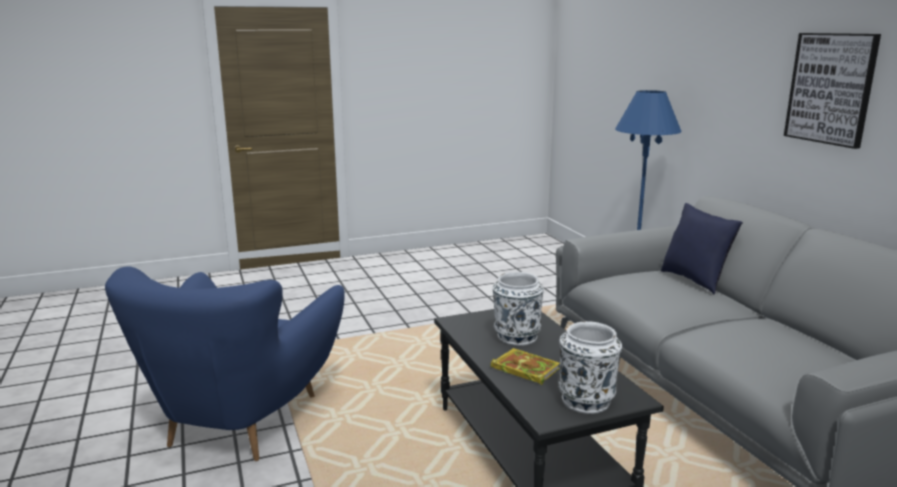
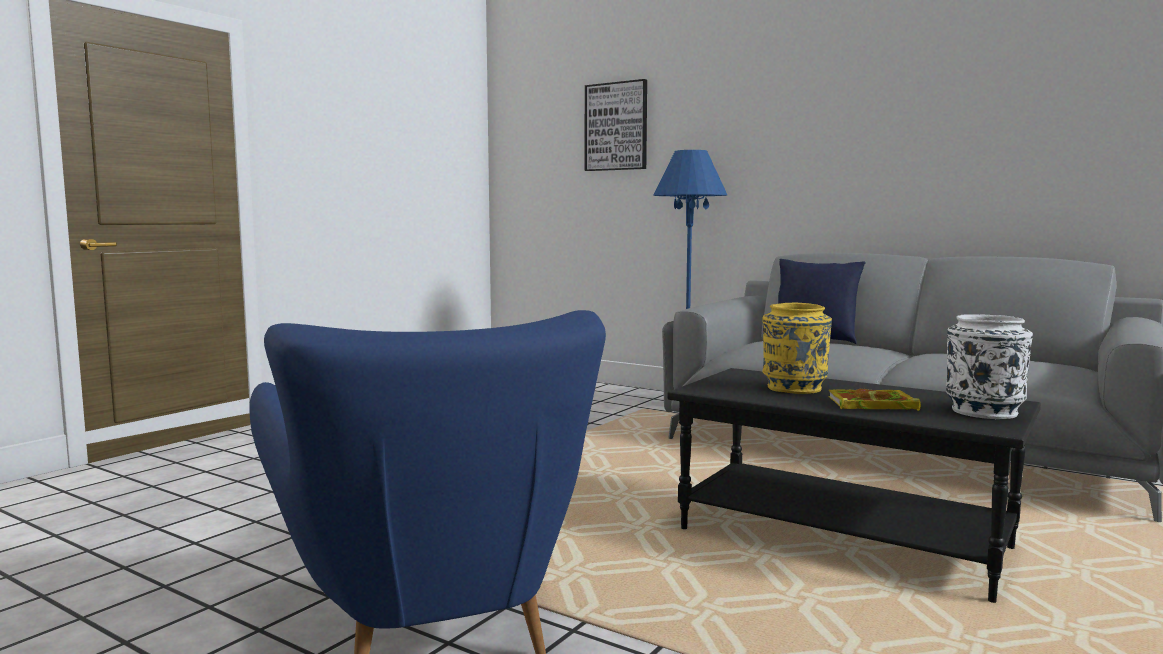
camera: 35 degrees left, 10 degrees down
(516, 337) = (794, 388): white vase -> yellow vase
(831, 88) = (910, 124): picture -> picture (616, 126)

